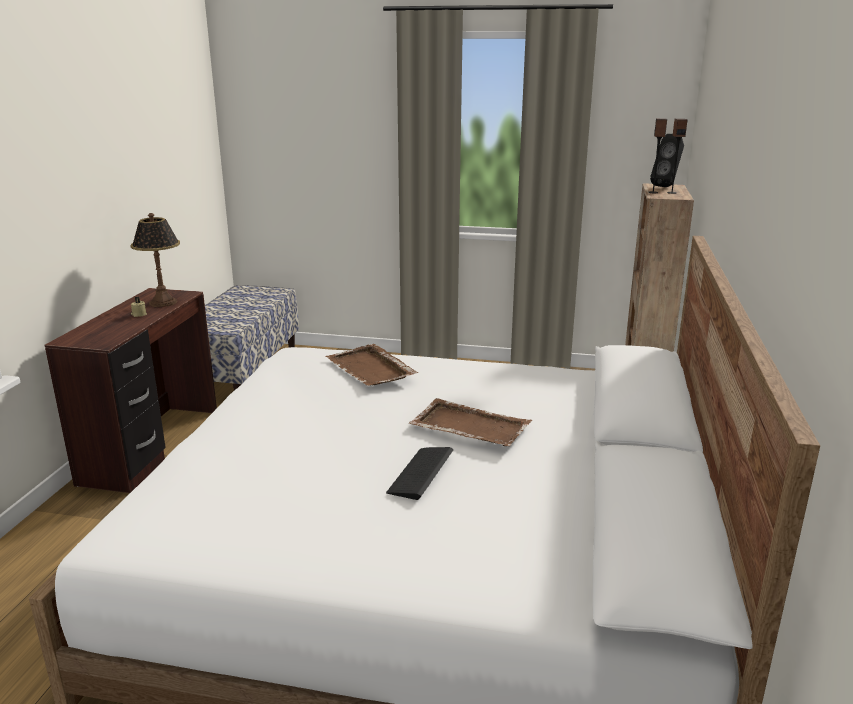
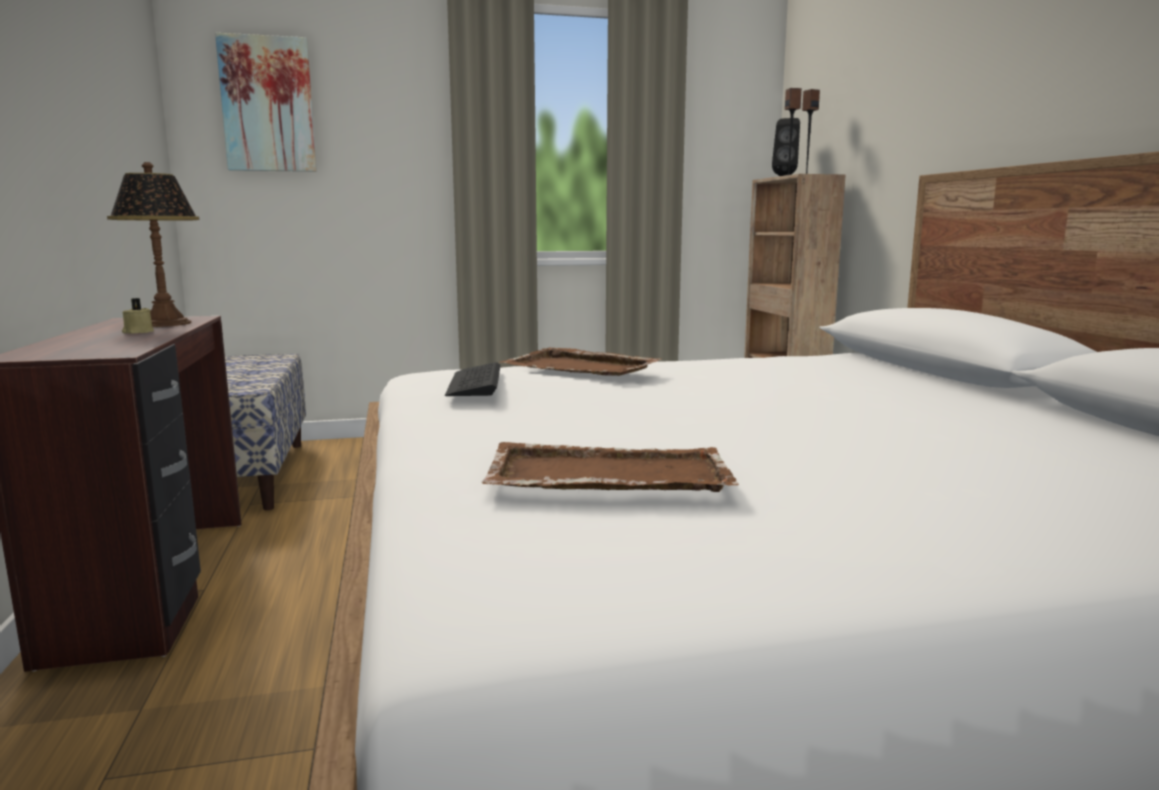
camera: 25 degrees left, 10 degrees down
(278, 115) = (268, 105): none -> picture
(420, 473) = (852, 436): keyboard -> keyboard (474, 383)
(469, 426) = (811, 394): brown tray -> brown tray (606, 475)

